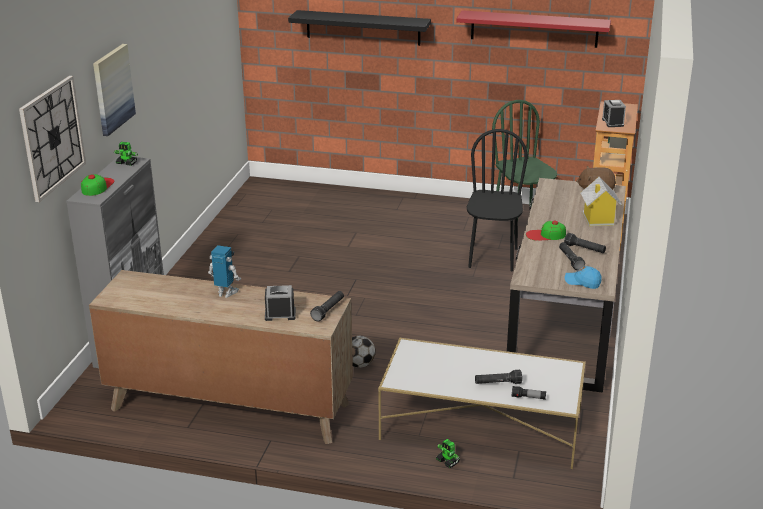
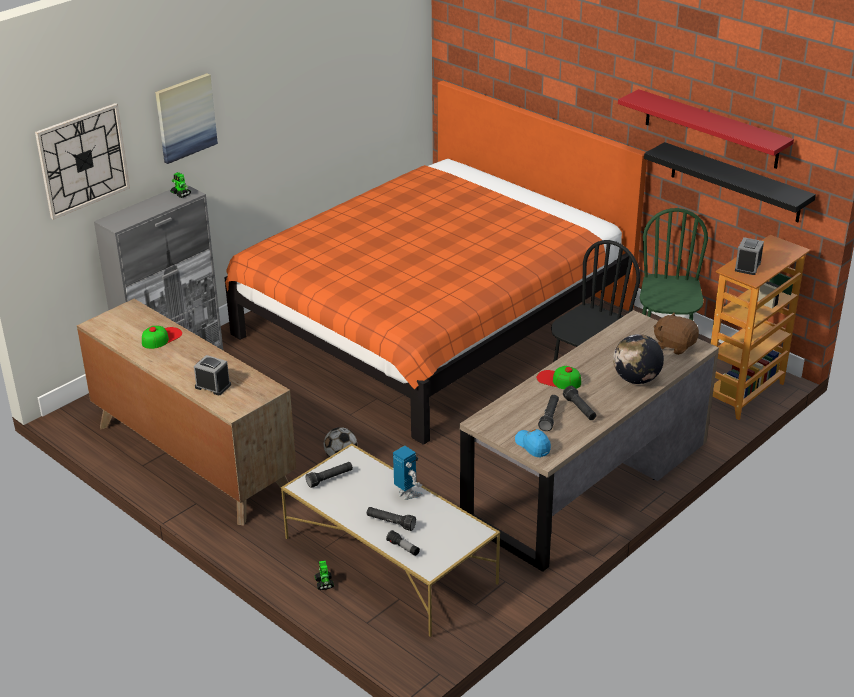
camera: 30 degrees right, 5 degrees up
(97, 186) = (132, 213): cap -> cap (161, 338)
(226, 293) = (191, 349): toy robot -> toy robot (407, 494)
(328, 247) = (432, 321): none -> orange bed
(328, 310) = (256, 396): black flashlight -> black flashlight (330, 479)
(363, 27) = (542, 85): black shelf -> black shelf (735, 183)
(597, 219) = (636, 379): toy house -> globe

